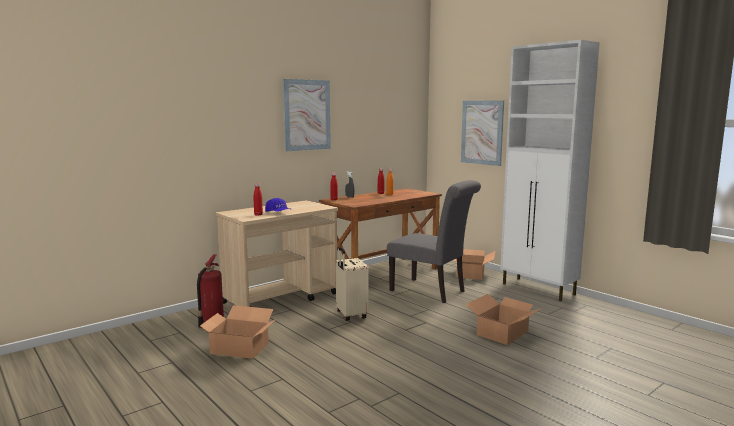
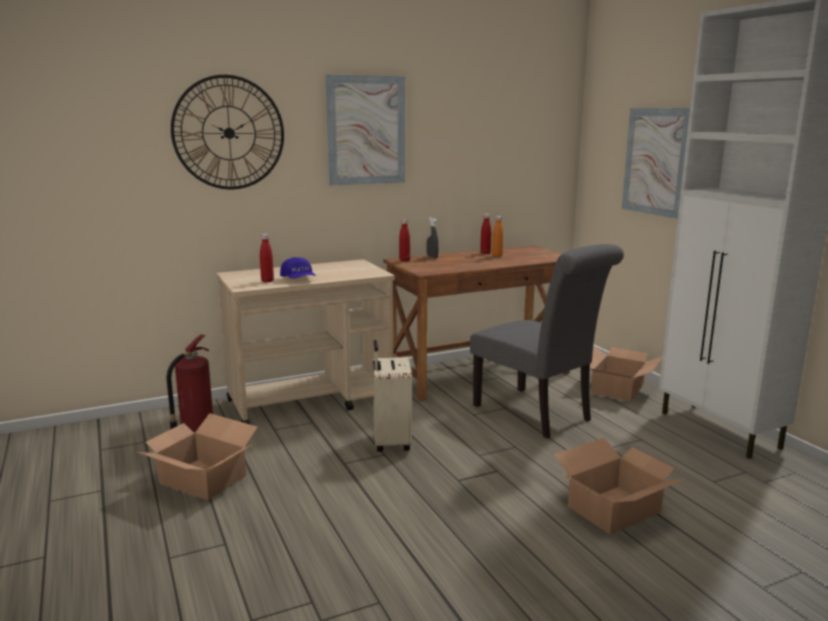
camera: 15 degrees right, 5 degrees up
(223, 117) = (229, 133): none -> wall clock

